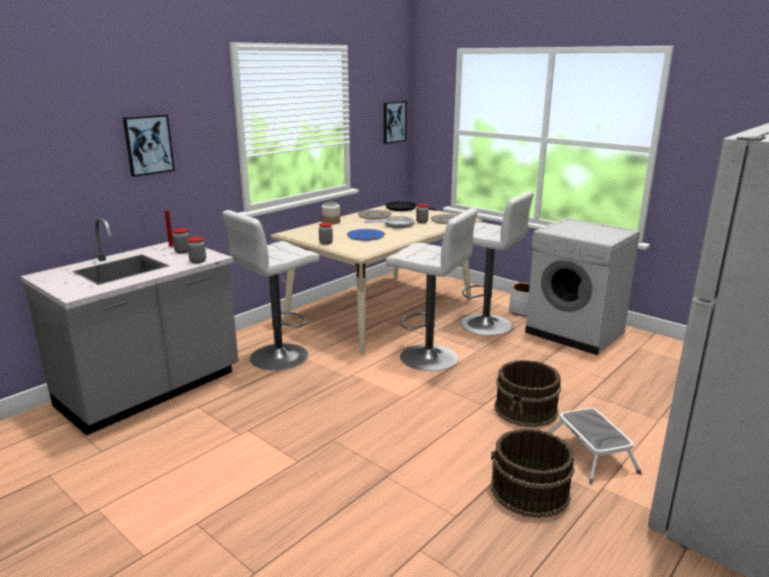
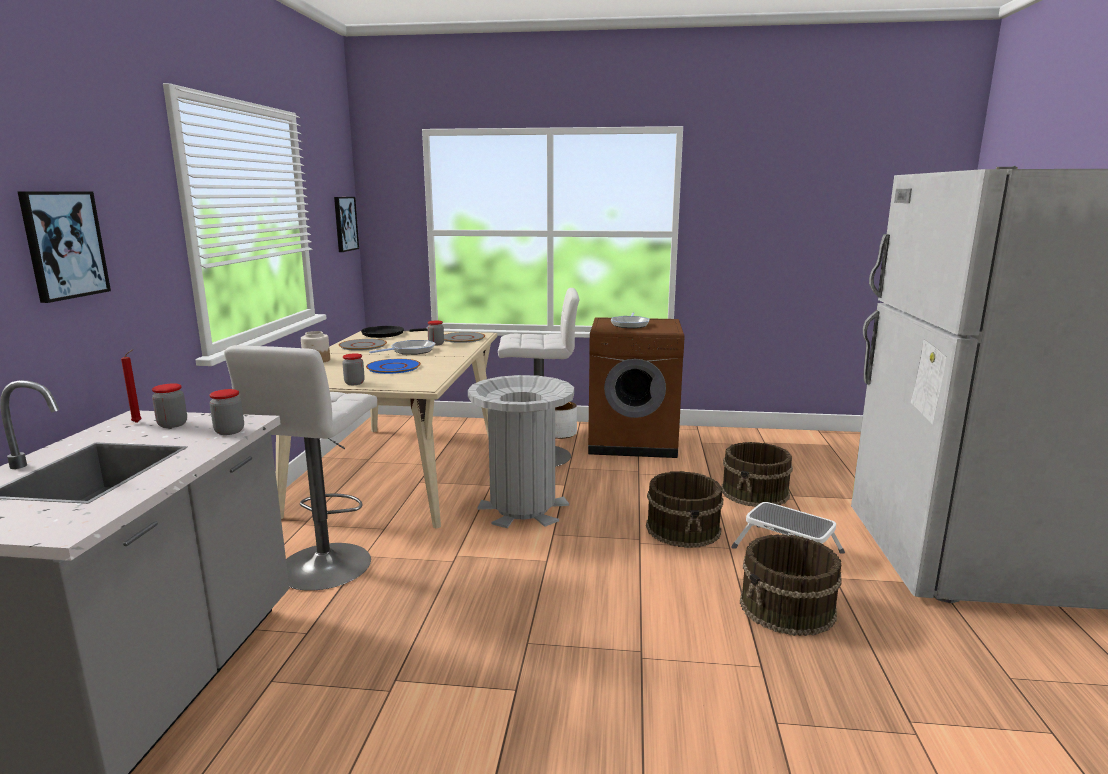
camera: 35 degrees left, 5 degrees down
(429, 358) = (523, 508): white stool -> grey trash can
(574, 333) = (633, 443): white washing machine -> brown washing machine
(582, 229) = (630, 324): none -> frying pan
(629, 403) = (755, 493): none -> brown bucket

